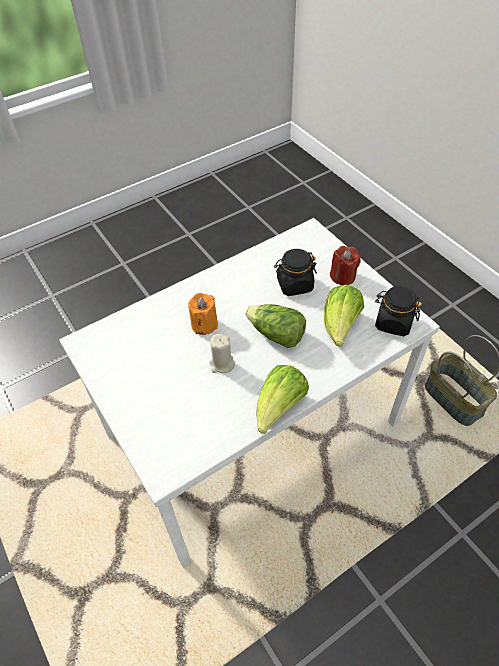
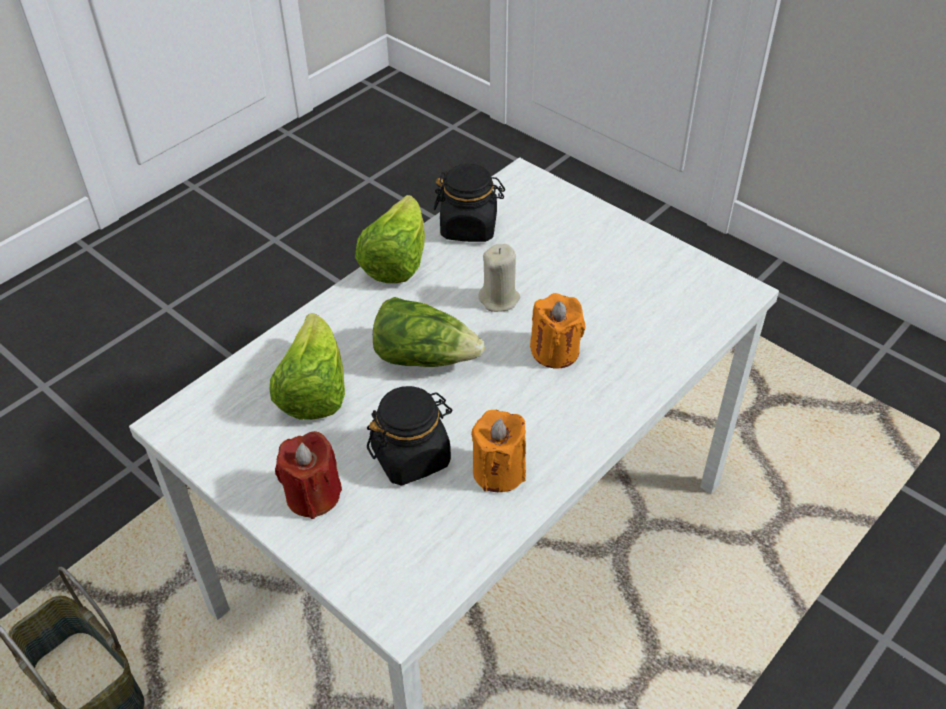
camera: 165 degrees right, 5 degrees down
(256, 271) = (499, 471): none -> orange candle
(393, 323) = (216, 414): black jar -> black jar (469, 227)

